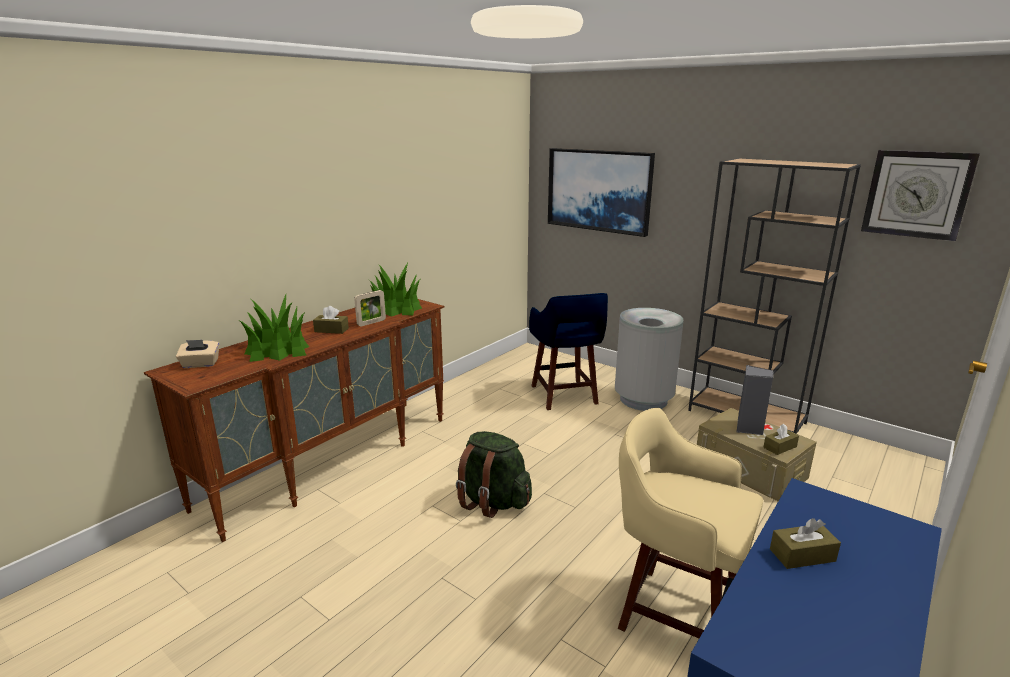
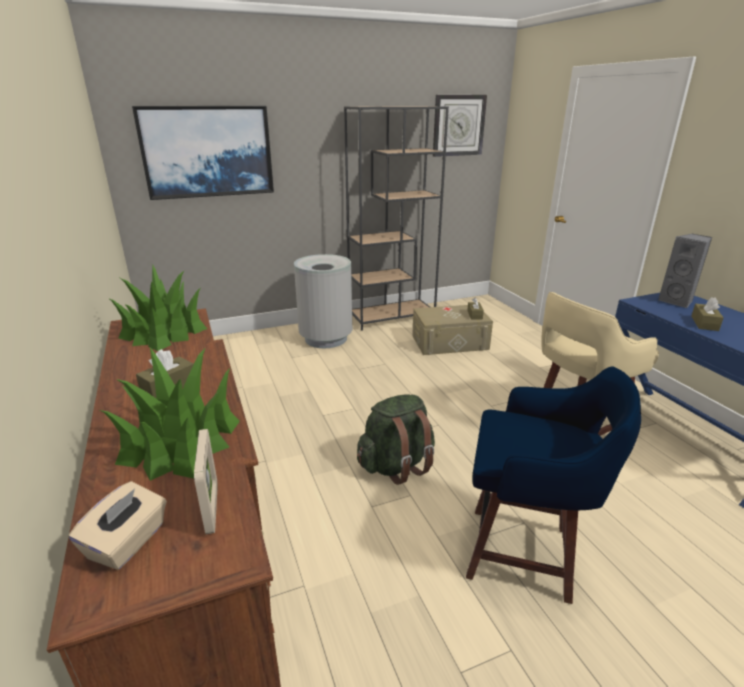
camera: 60 degrees left, 5 degrees up
(371, 323) = (189, 355): picture frame -> picture frame (212, 508)
(564, 396) = (275, 367): blue stool -> blue stool (525, 554)
(749, 428) = (445, 314): grey speaker -> grey speaker (677, 301)

